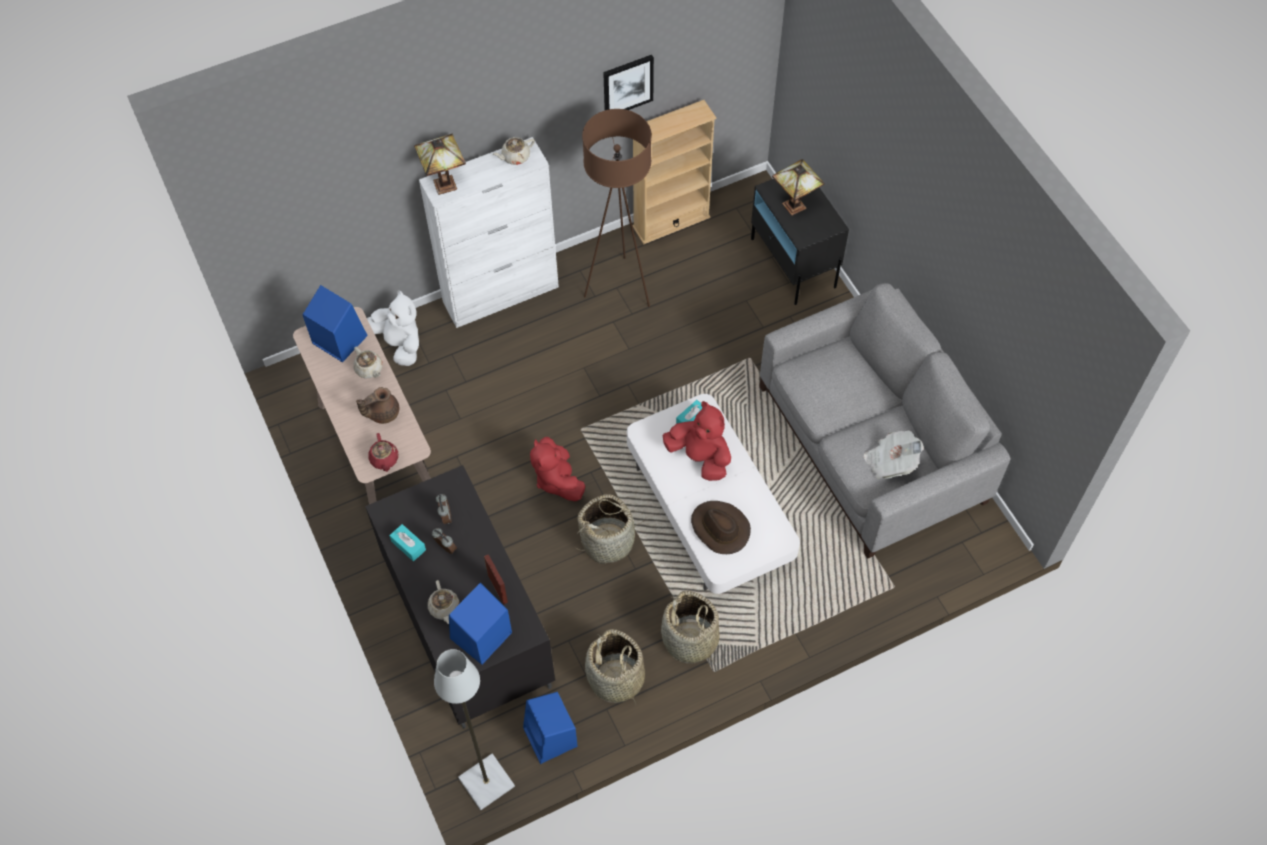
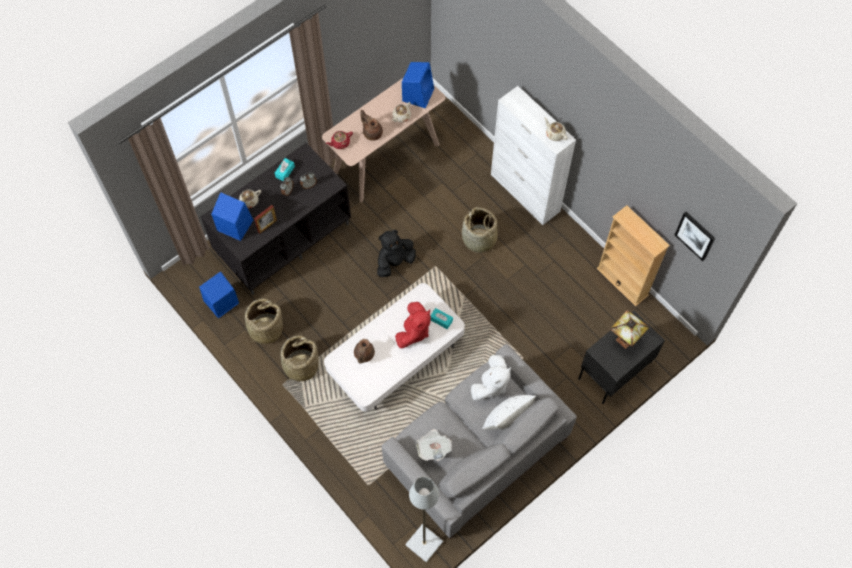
camera: 75 degrees right, 5 degrees up
(400, 344) = (468, 147): white plush toy -> white plush toy (491, 385)
(443, 184) = (518, 100): table lamp -> none
(486, 781) = (188, 275): grey floor lamp -> grey floor lamp (425, 543)
(557, 479) = (394, 262): red plush toy -> black plush toy
(608, 541) = (358, 302): basket -> basket (479, 239)
(620, 287) = (555, 262): brown floor lamp -> none
(627, 85) = (635, 181): picture -> picture (695, 235)
(719, 528) = (363, 355): brown hat -> brown teapot
(865, 370) = (507, 420): none -> white pillow

